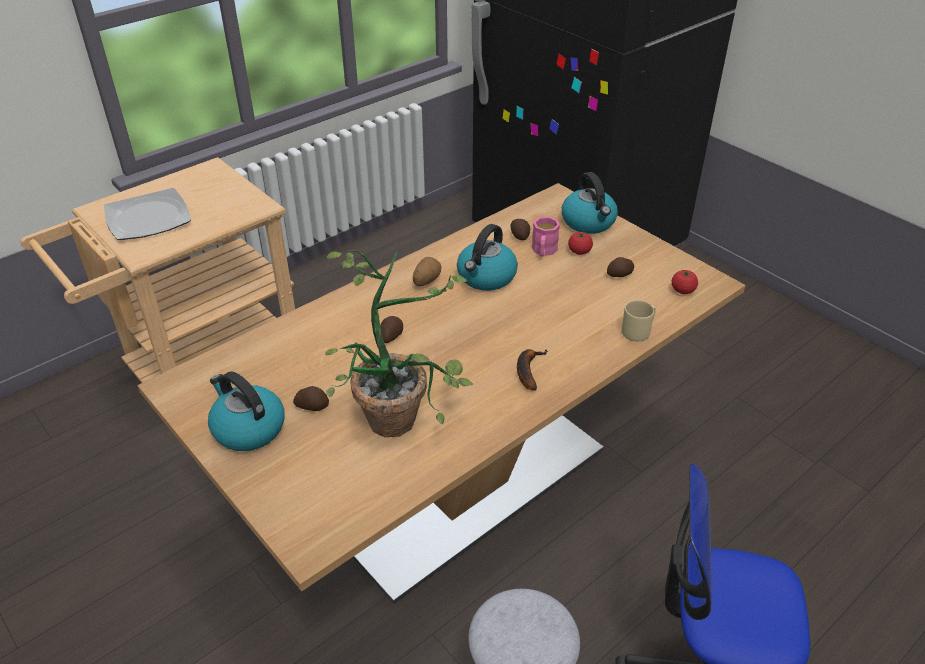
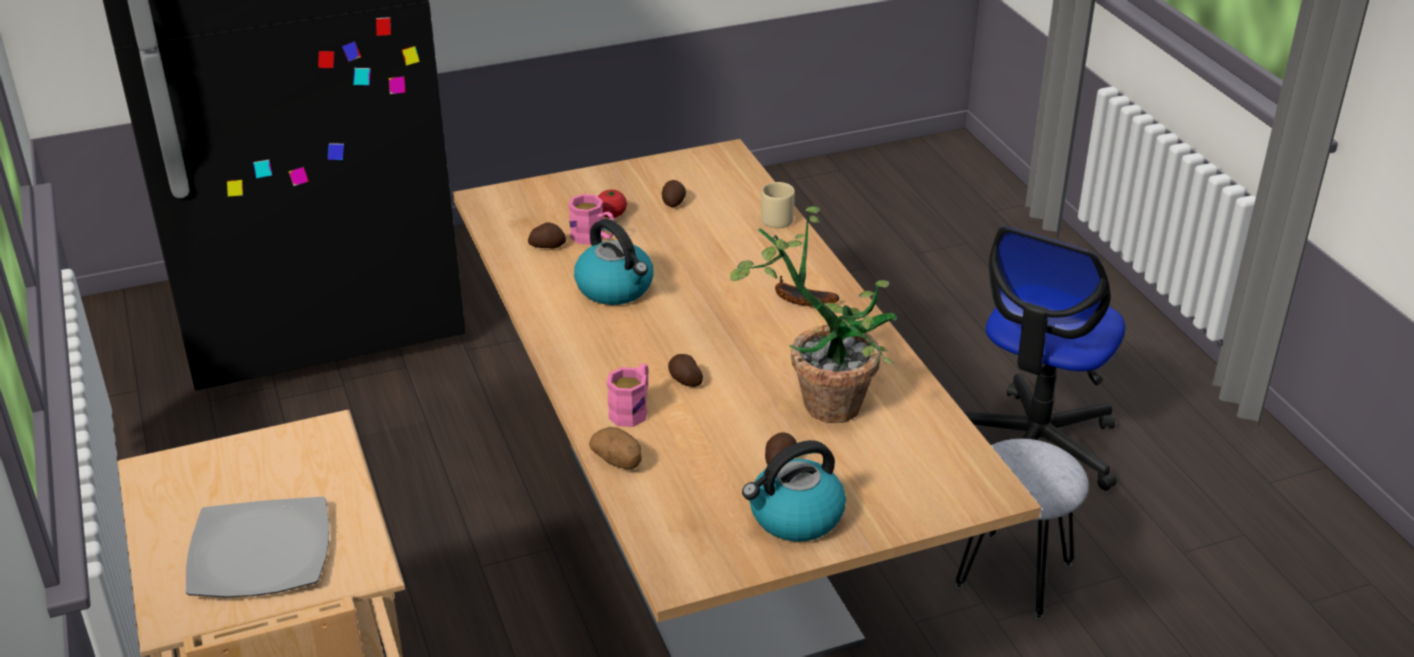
camera: 70 degrees left, 5 degrees down
(346, 320) = (632, 409): none -> pink mug
(426, 281) = (591, 333): potato -> potato (618, 461)
(589, 222) = (558, 193): kettle -> none
(683, 290) = (726, 174): tomato -> none

